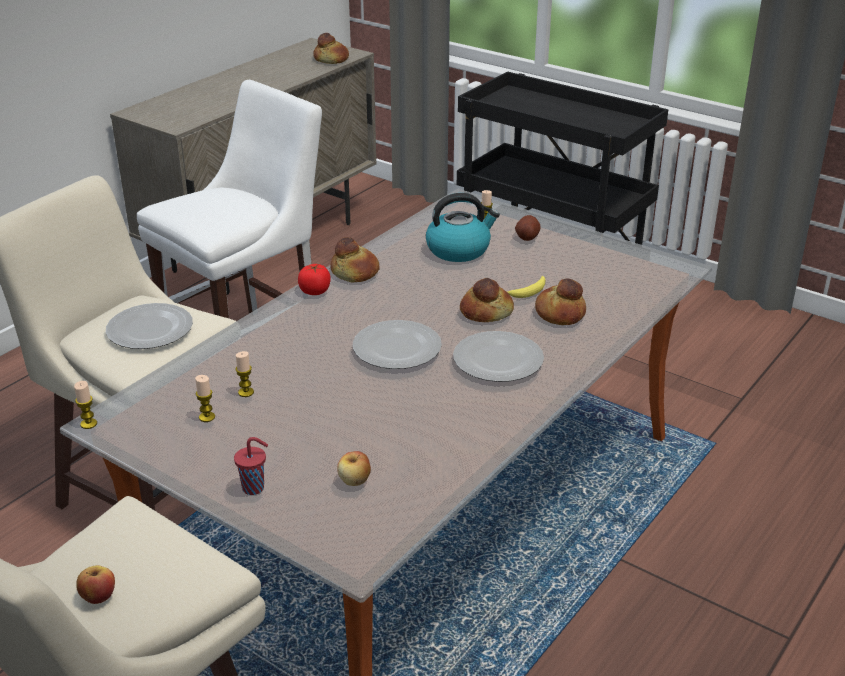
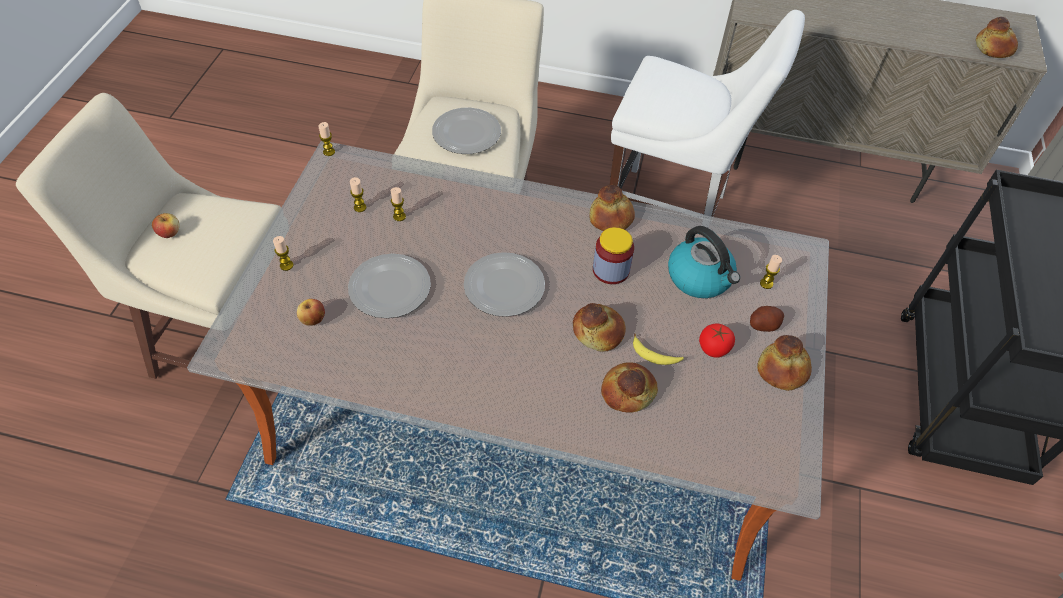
camera: 65 degrees right, 20 degrees up
(254, 488) = (286, 265): red cup -> candle
(315, 291) = (564, 203): tomato -> tomato (713, 348)
(418, 288) = (611, 270): none -> jar
(497, 360) = (519, 363): plate -> plate (389, 287)
(576, 242) = (783, 370): none -> bread

